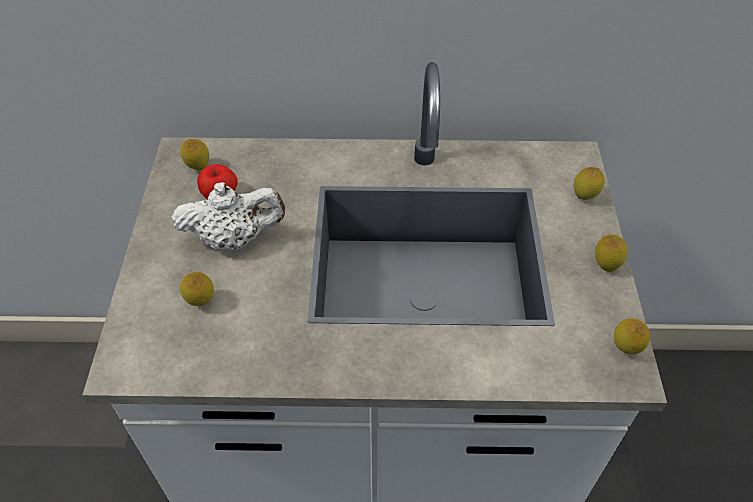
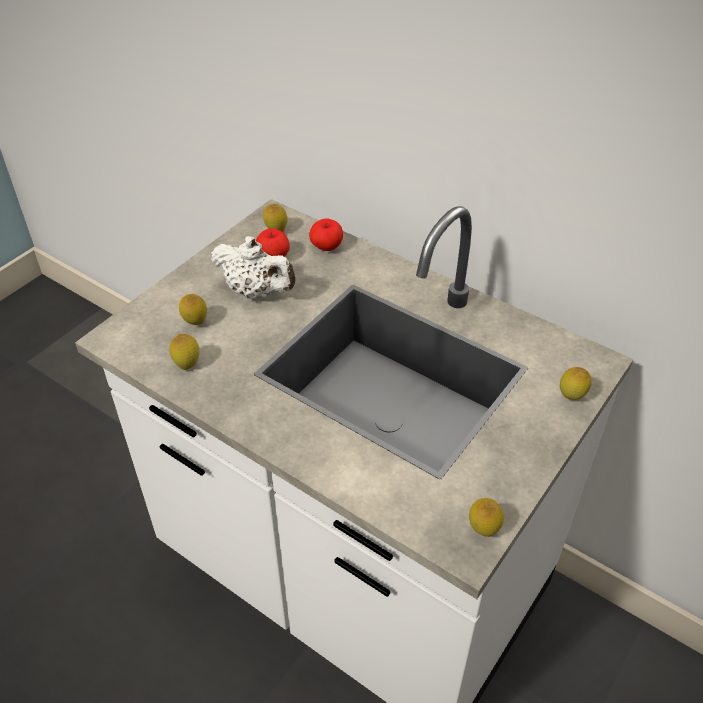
camera: 35 degrees right, 5 degrees down
(263, 161) = (326, 247): none -> apple
(605, 266) = (533, 460): lemon -> lemon (187, 365)

